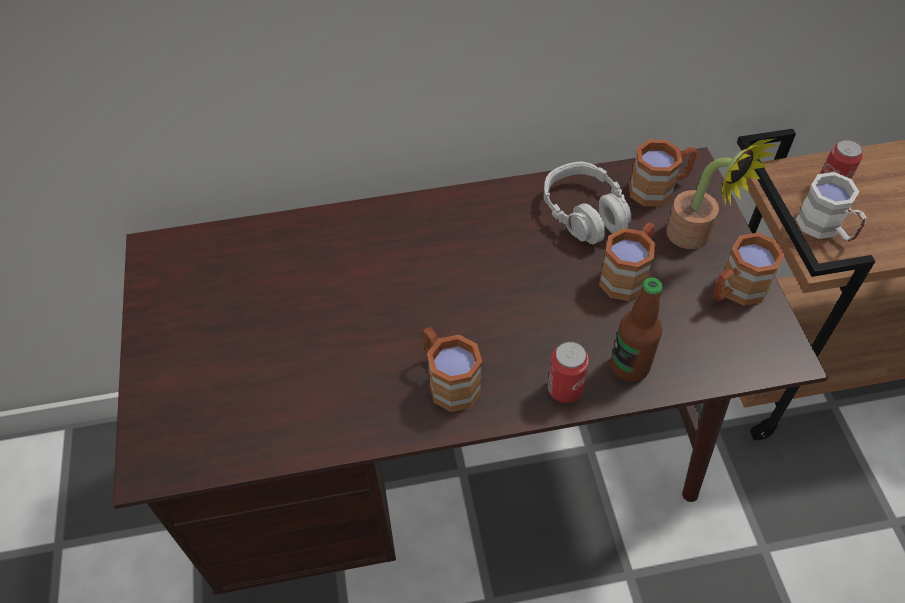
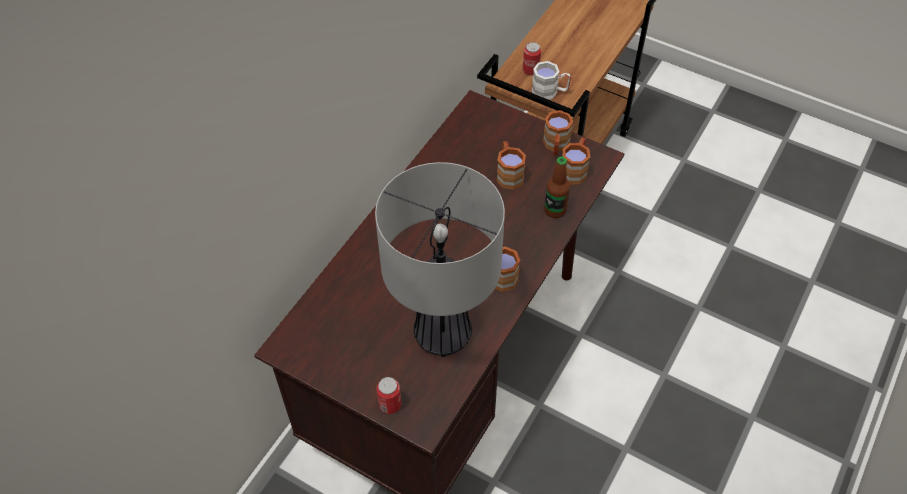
camera: 50 degrees left, 0 degrees up
(305, 387) = (443, 335): none -> table lamp
(565, 389) = (543, 241): can -> can (390, 405)
(584, 213) = (458, 162): grey headphones -> none
(659, 188) = (474, 125): brown mug -> brown mug (575, 169)
(695, 238) = (515, 136): potted plant -> none

